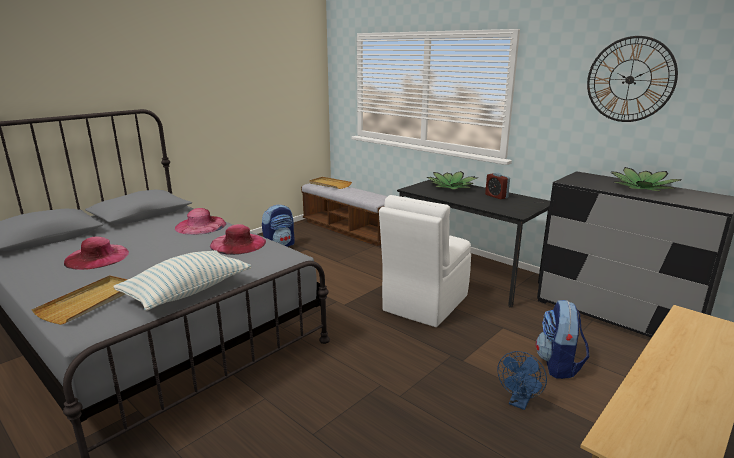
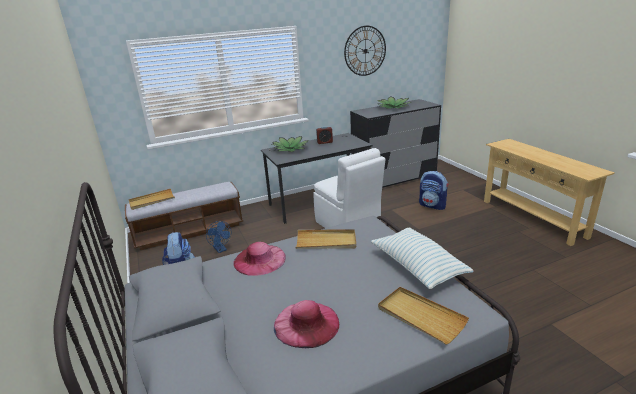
camera: 65 degrees left, 5 degrees up
(238, 243) = (326, 242): pink hat -> beige tray
(519, 402) = (460, 224): blue fan -> blue fan (221, 249)

